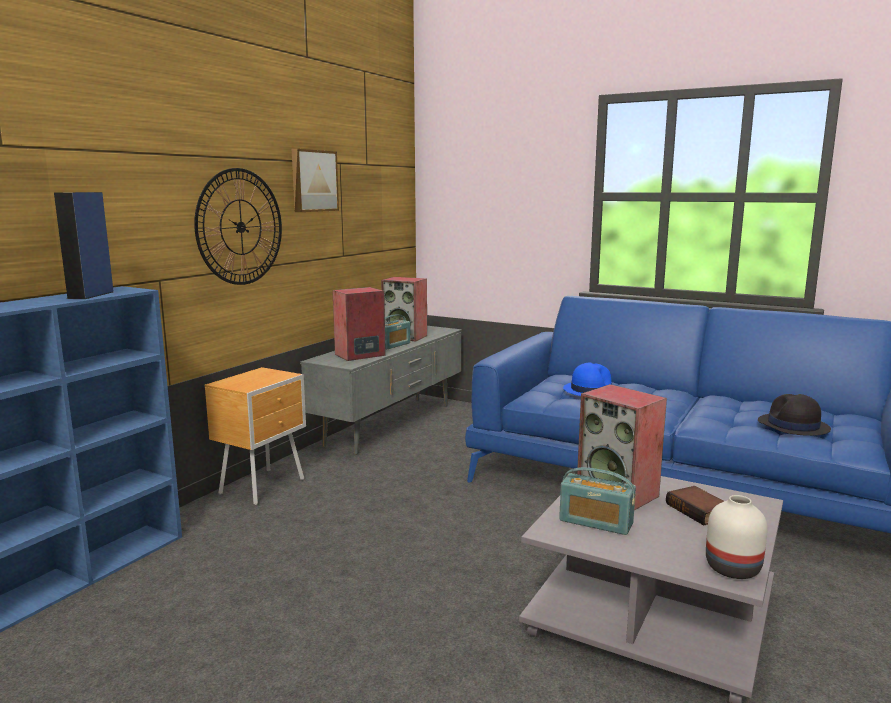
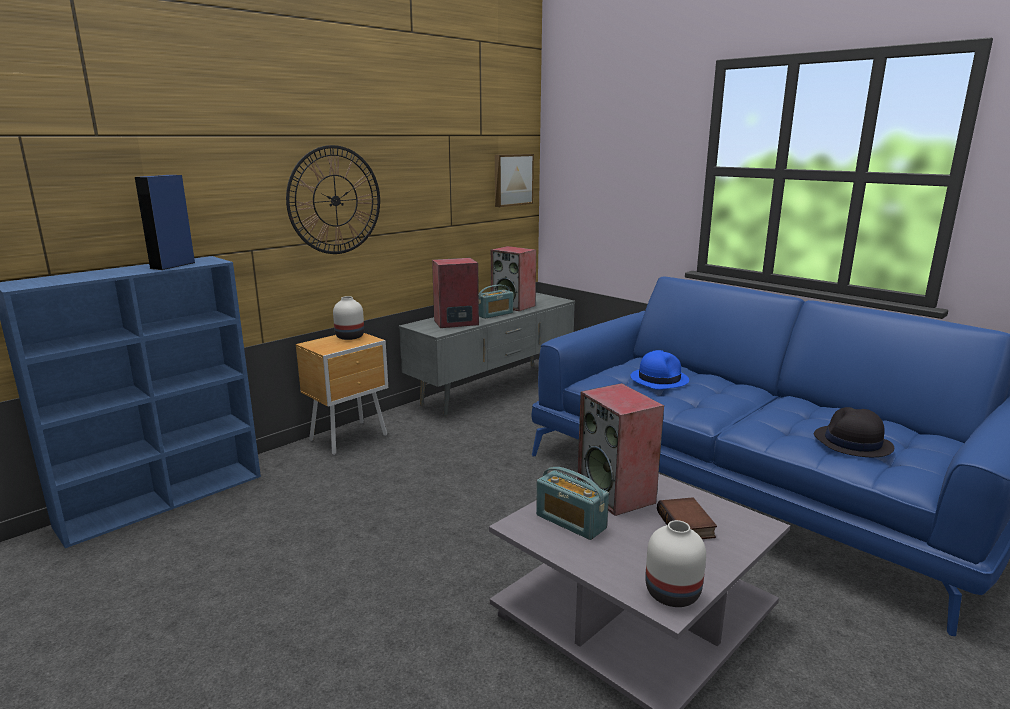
camera: 15 degrees right, 5 degrees up
(260, 374) = (349, 337): none -> white vase
(313, 181) = (416, 154): picture -> picture (512, 180)

